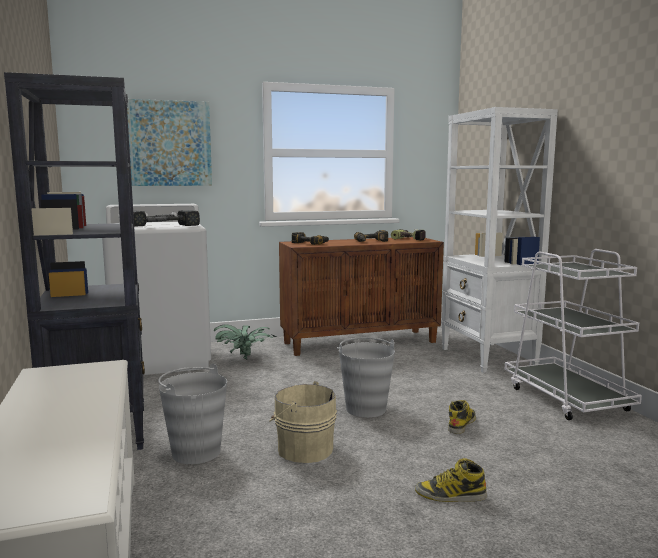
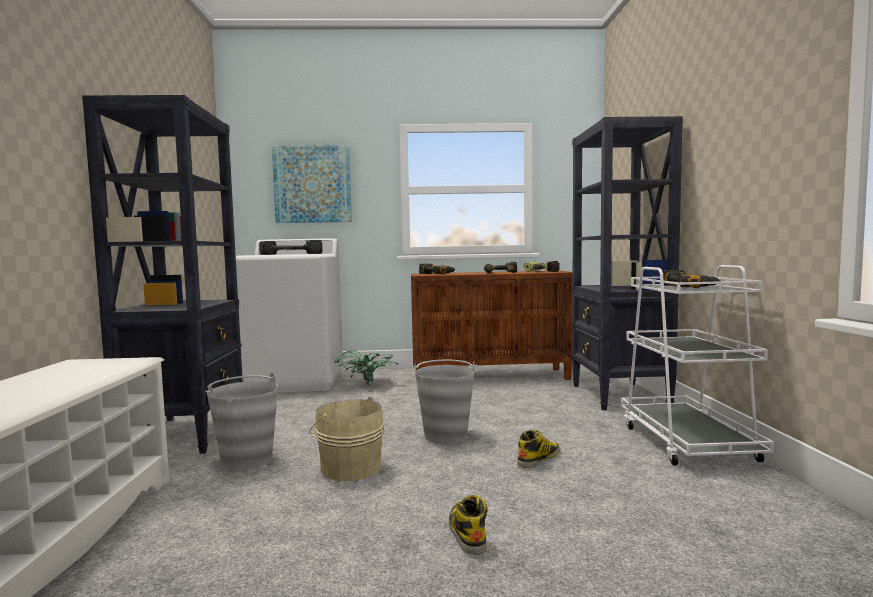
camera: 15 degrees right, 5 degrees down
(450, 495) = (466, 532): boot -> boot turned 60 degrees clockwise
(488, 357) = (619, 396): white bookcase -> black bookcase
(573, 268) = (689, 286): none -> power drill

